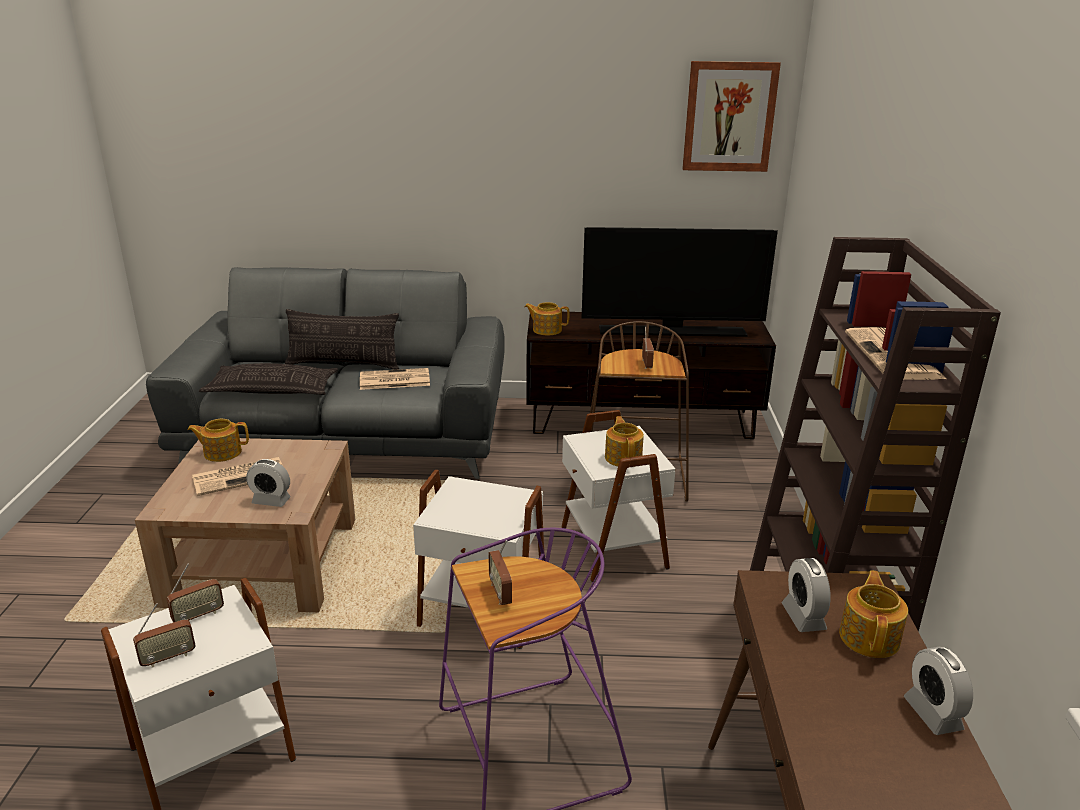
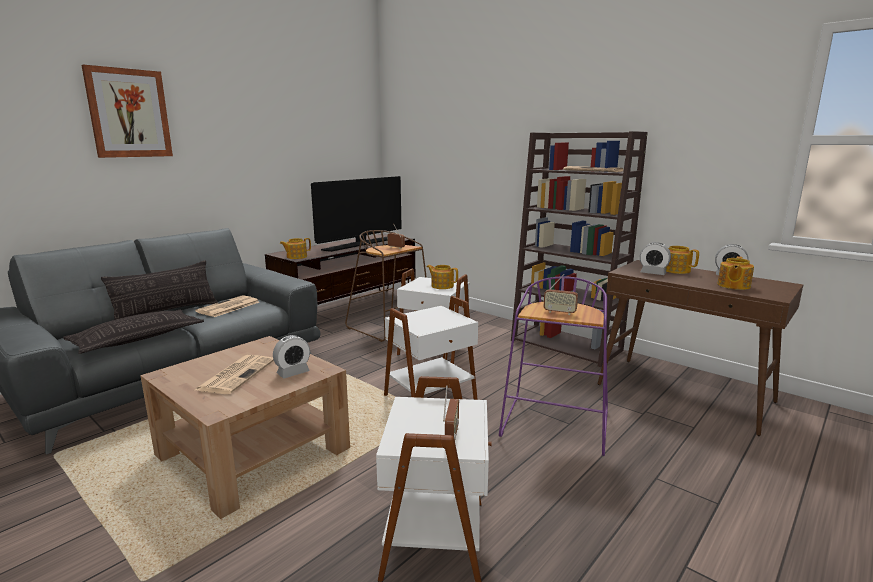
camera: 50 degrees left, 10 degrees down
(198, 616) = (415, 415): radio -> none
(222, 452) = (186, 373): teapot -> teapot (733, 285)
(729, 117) = (353, 119): picture -> picture (129, 113)

